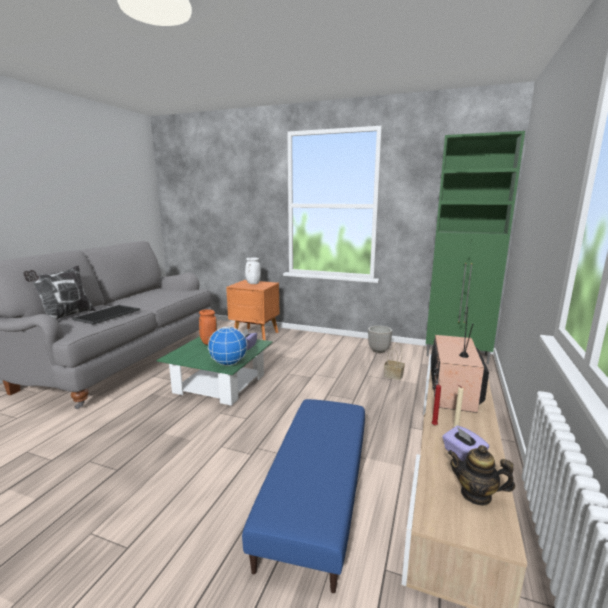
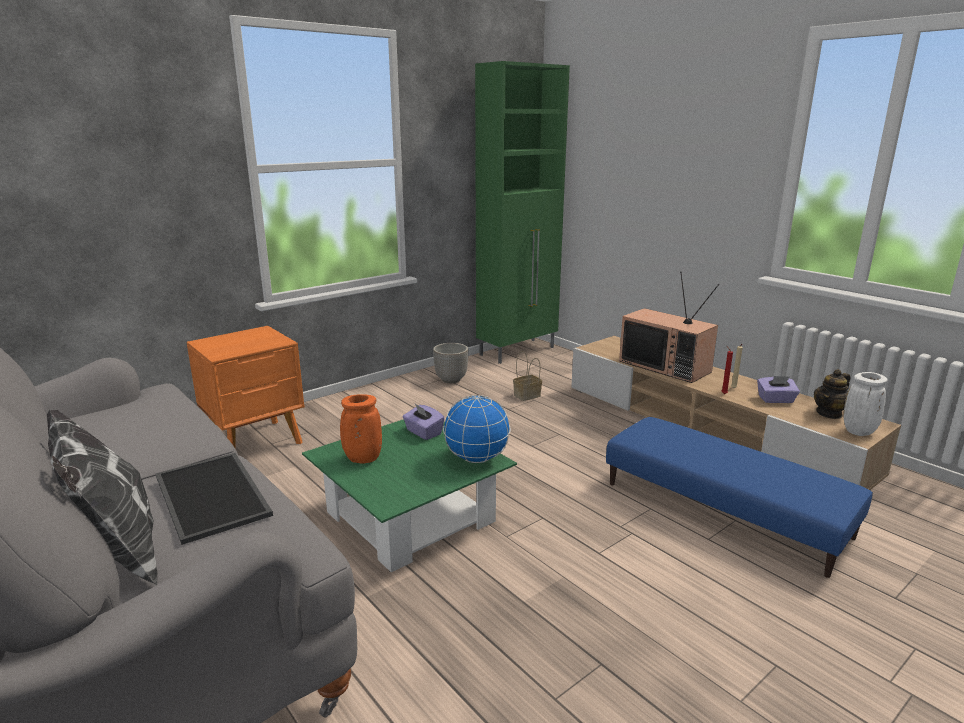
camera: 60 degrees left, 5 degrees up
(252, 283) = (235, 341): white vase -> white vase (858, 432)

